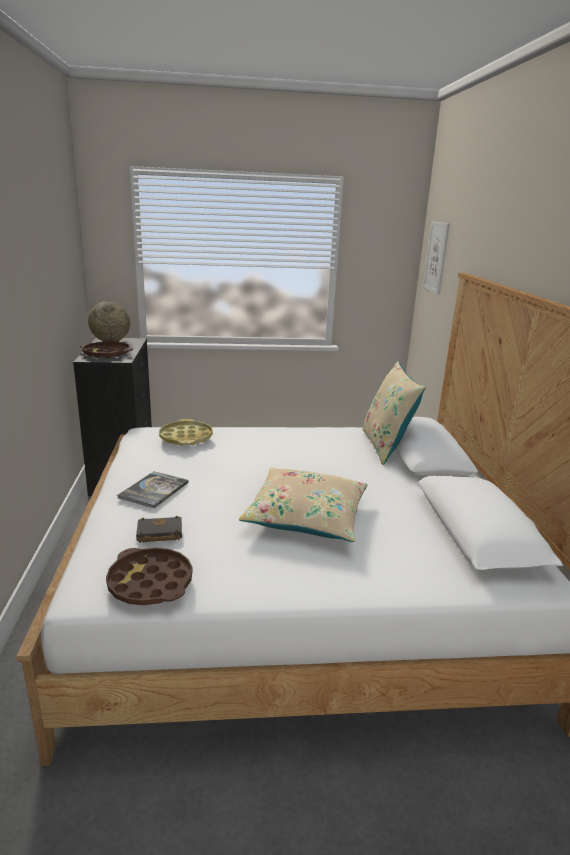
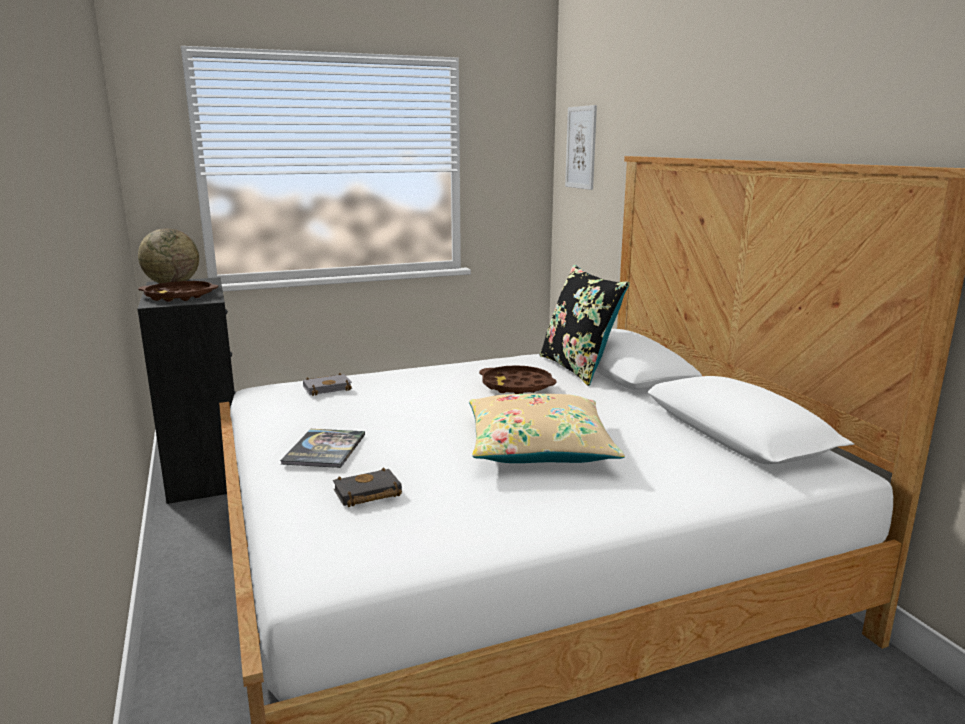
camera: 15 degrees left, 5 degrees down
(150, 583) = (395, 547): brown tray -> brown tray (516, 386)
(186, 437) = (328, 388): yellow tray -> grey book
(386, 446) = (578, 368): beige pillow -> black pillow

